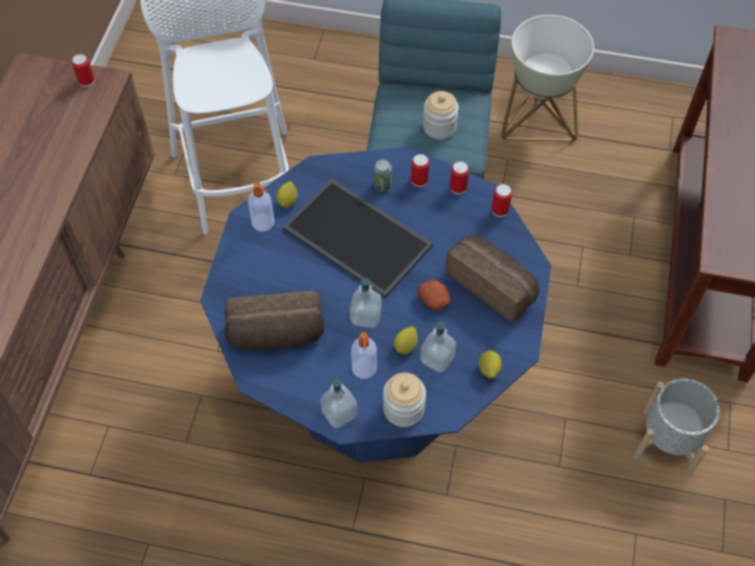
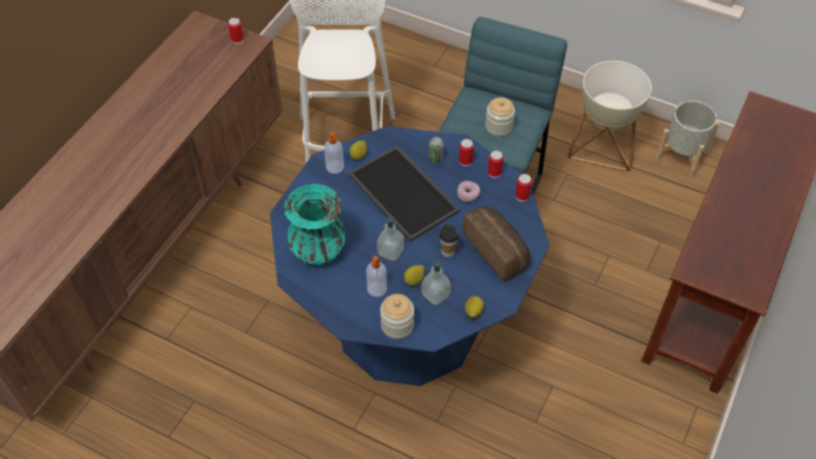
camera: 15 degrees right, 5 degrees down
(276, 336) = (318, 250): bread -> turquoise vase
(339, 413) = (347, 317): soap dispenser -> none
(434, 300) = (448, 252): potato -> cup
(435, 222) = (468, 194): none -> donut
(667, 441) = (633, 424): grey planter -> grey planter (681, 156)

